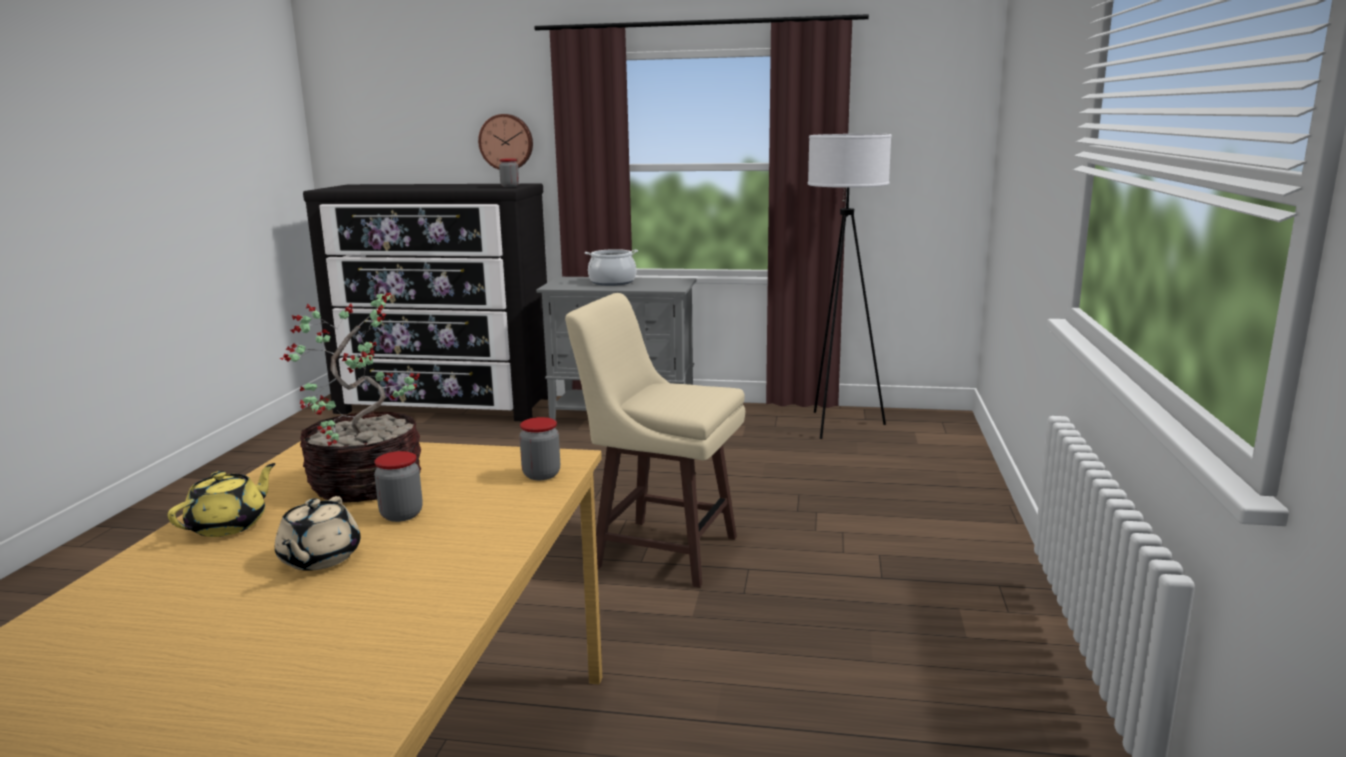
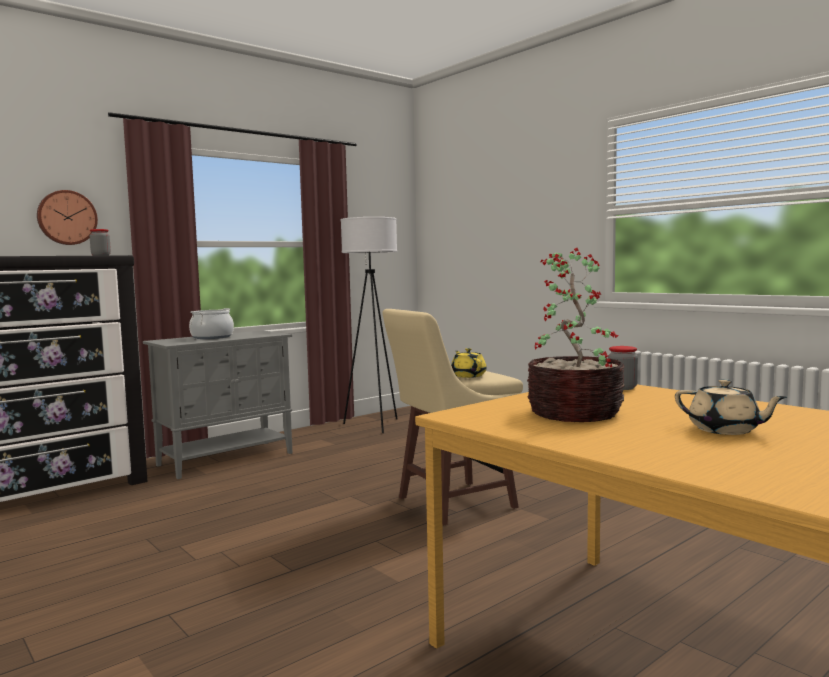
camera: 50 degrees left, 10 degrees down
(229, 525) = (618, 442): yellow teapot -> yellow teapot (468, 375)
(401, 515) = (658, 412): jar -> none

